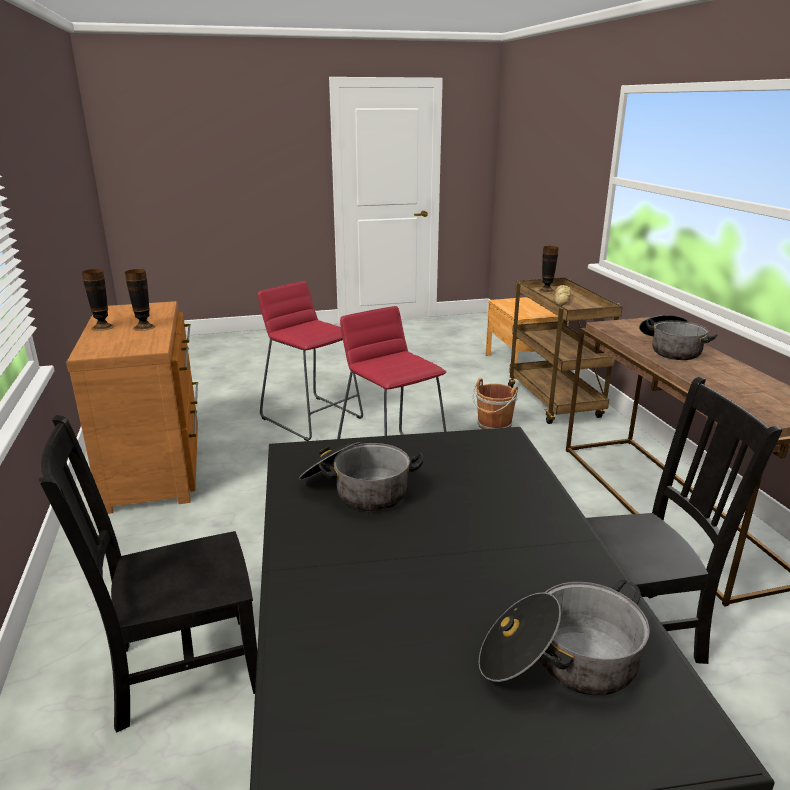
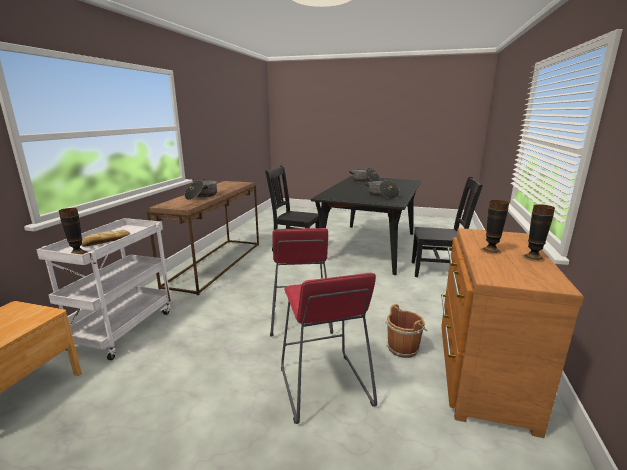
camera: 150 degrees left, 5 degrees down
(493, 425) = (200, 324): brown bucket -> brown bucket (404, 347)
(555, 403) = (124, 328): brown cart -> white cart

